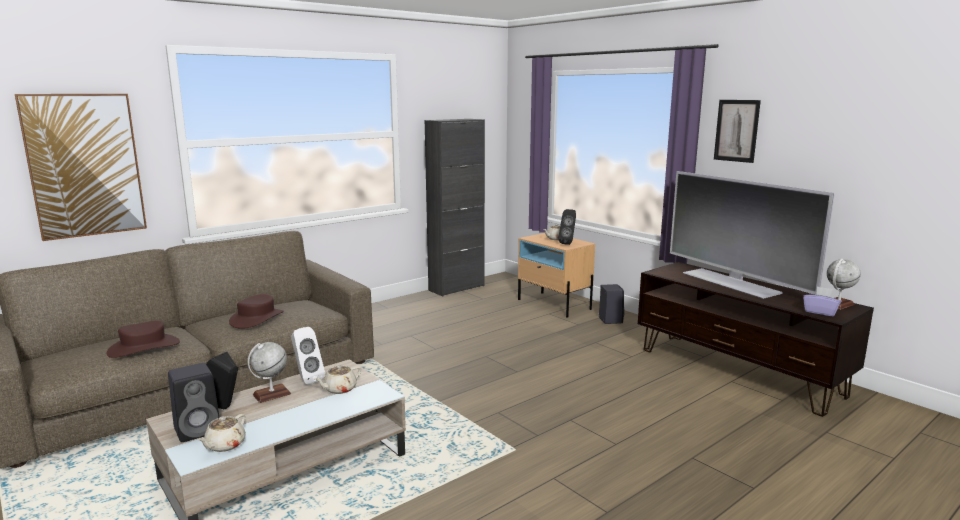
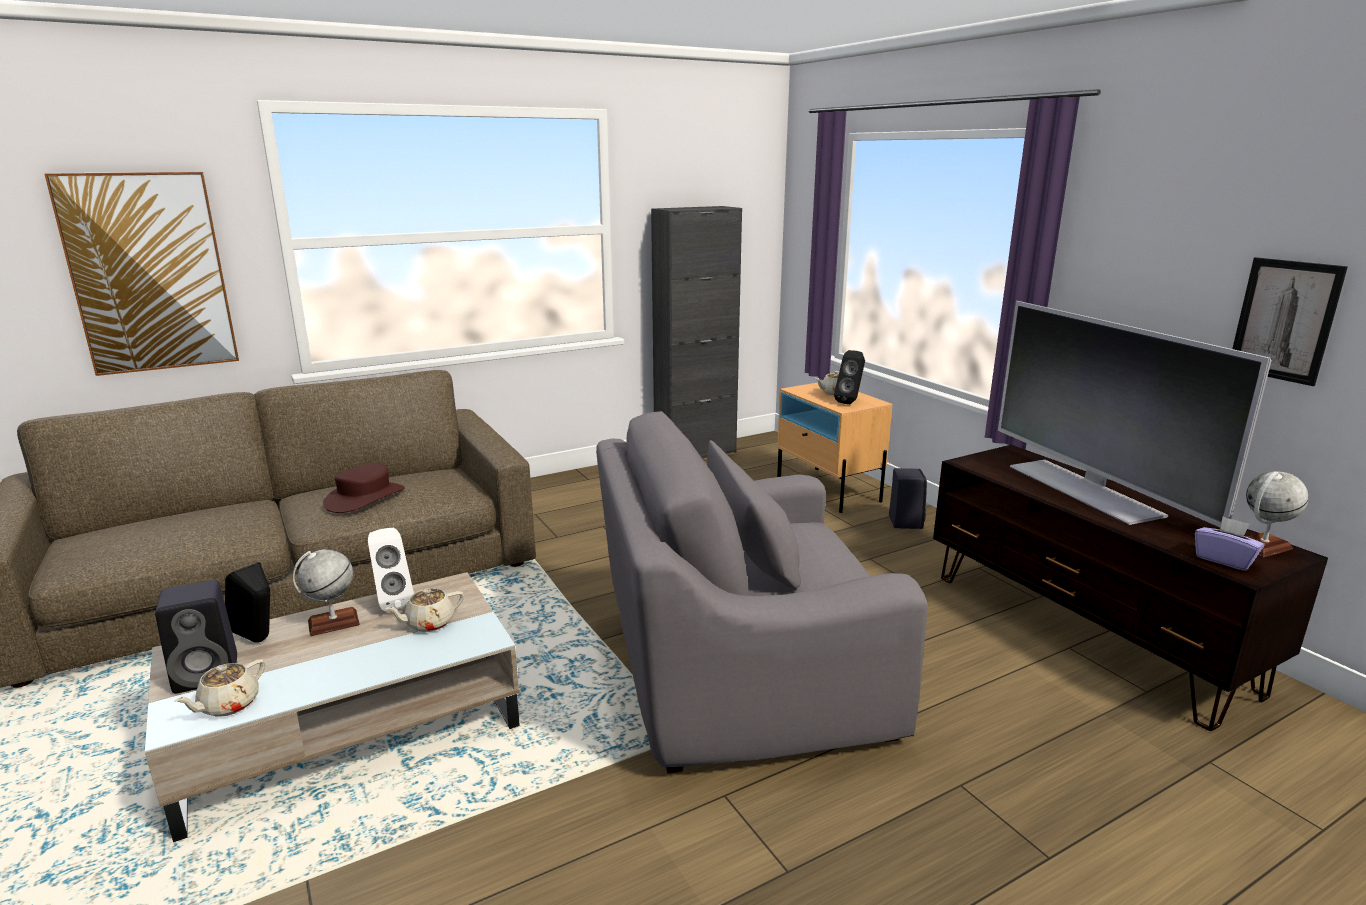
camera: 10 degrees right, 5 degrees up
(144, 347) = (197, 534): brown hat -> none
(535, 412) = (737, 672): none -> grey armchair
(736, 130) = (1122, 237): picture -> picture (1284, 320)

